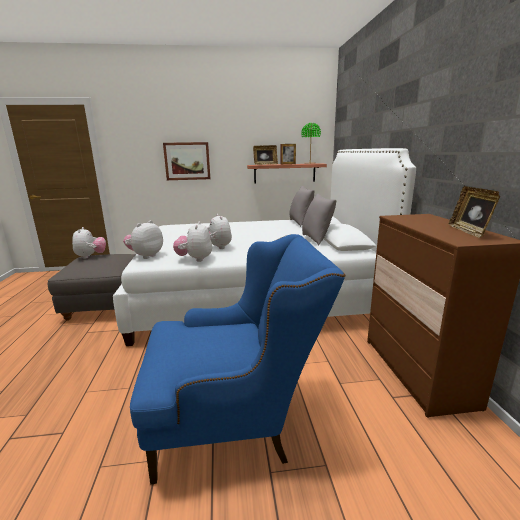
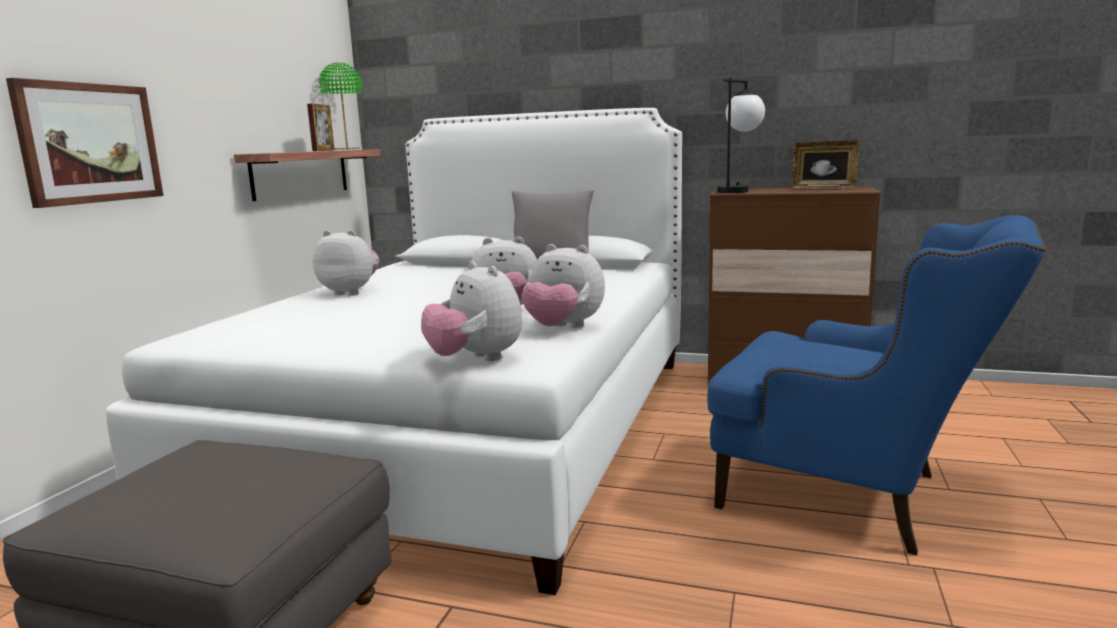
camera: 65 degrees left, 5 degrees down
(91, 256) = (140, 487): plush toy -> plush toy (350, 292)
(236, 421) = (854, 497): blue armchair -> blue armchair turned 105 degrees clockwise
(265, 164) = (275, 152): picture frame -> none
(300, 223) = (424, 266): grey pillow -> none
(411, 218) = (738, 191): none -> table lamp

